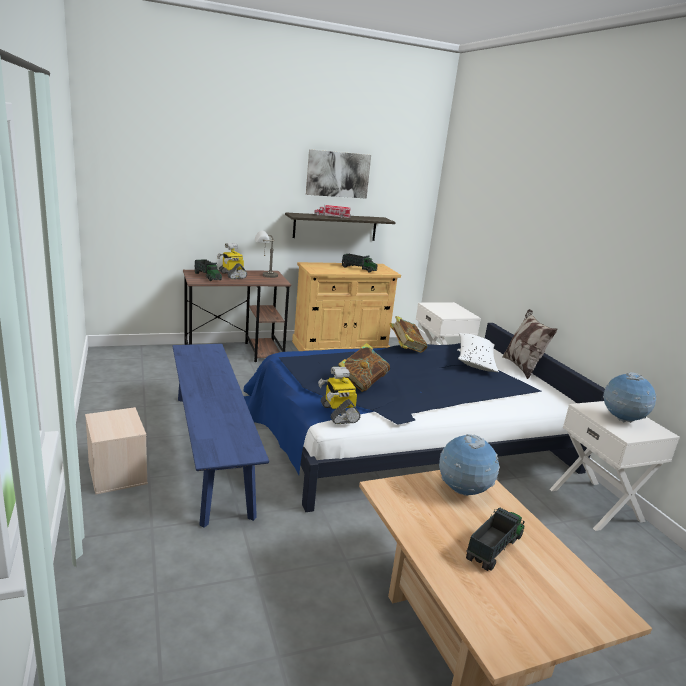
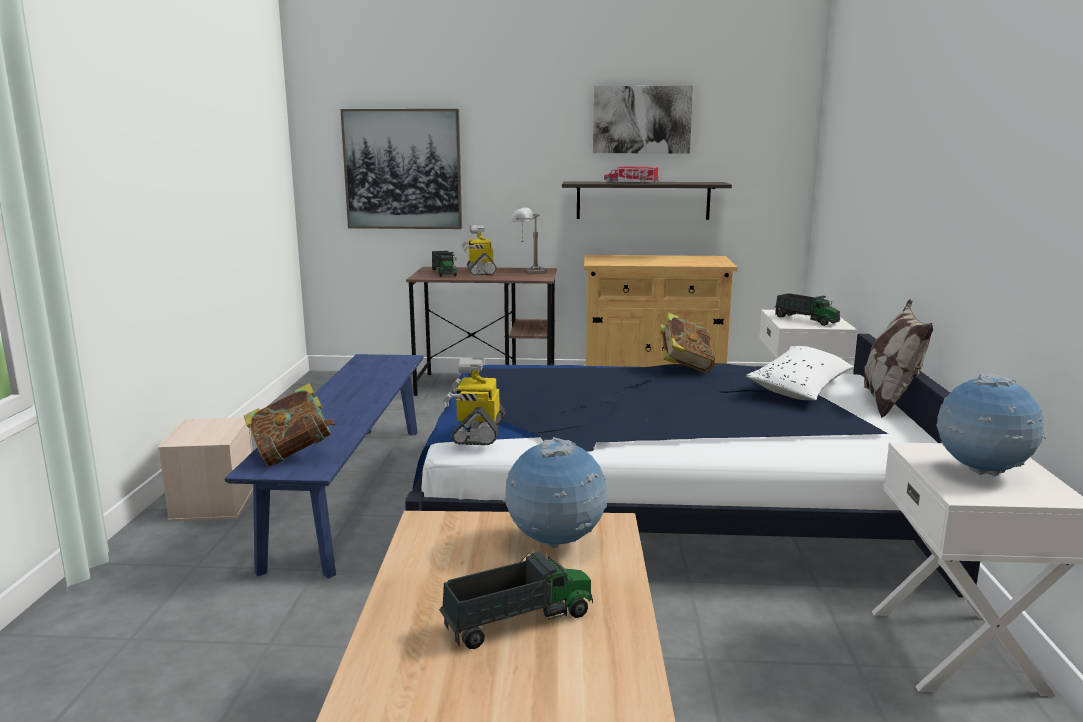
camera: 25 degrees right, 5 degrees down
(169, 198) = (403, 169): none -> picture
(358, 269) = (672, 261): toy truck -> toy truck (806, 320)
(362, 383) = (557, 402): book -> book (292, 454)

